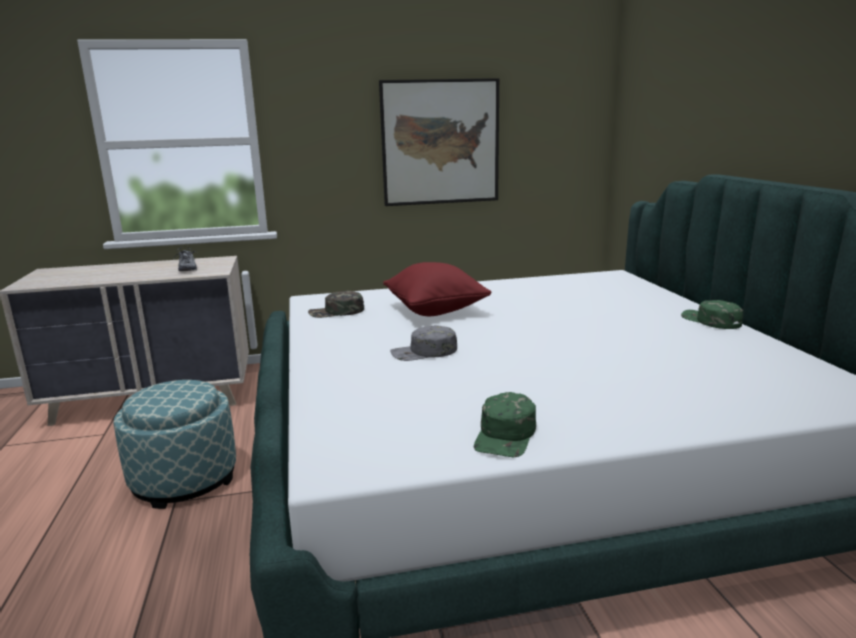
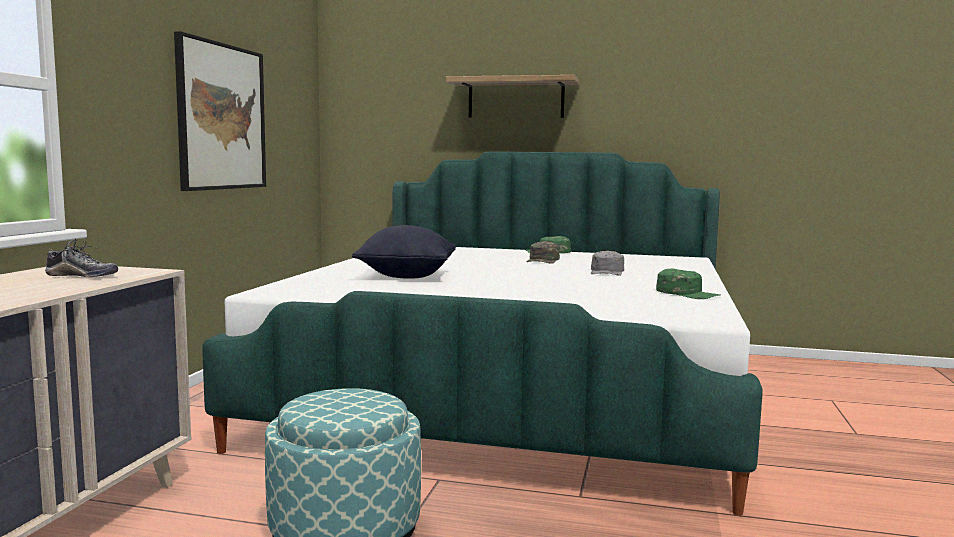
camera: 65 degrees left, 10 degrees down
(336, 312) = (340, 292): green cap -> green cap (543, 260)
(424, 352) = (511, 288): grey cap -> grey cap (607, 272)
(435, 311) = (406, 276): red pillow -> black pillow
(760, 101) = (516, 98): none -> shelf

